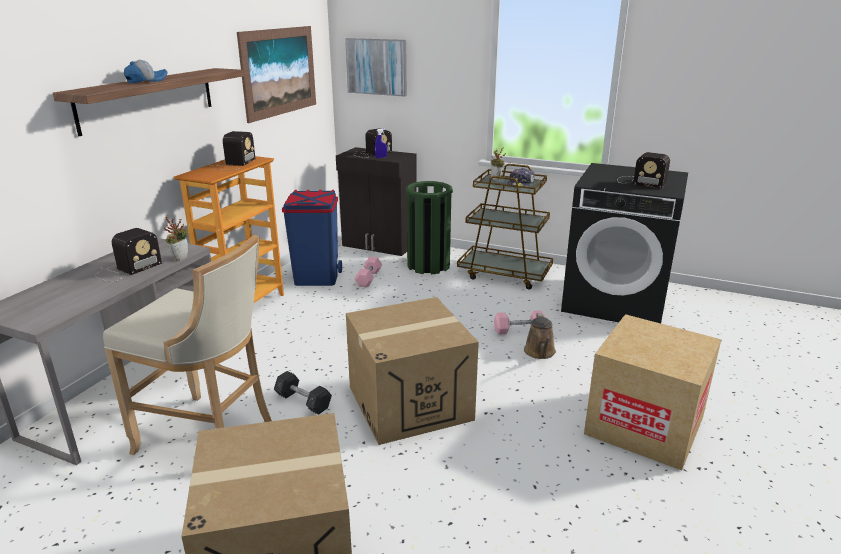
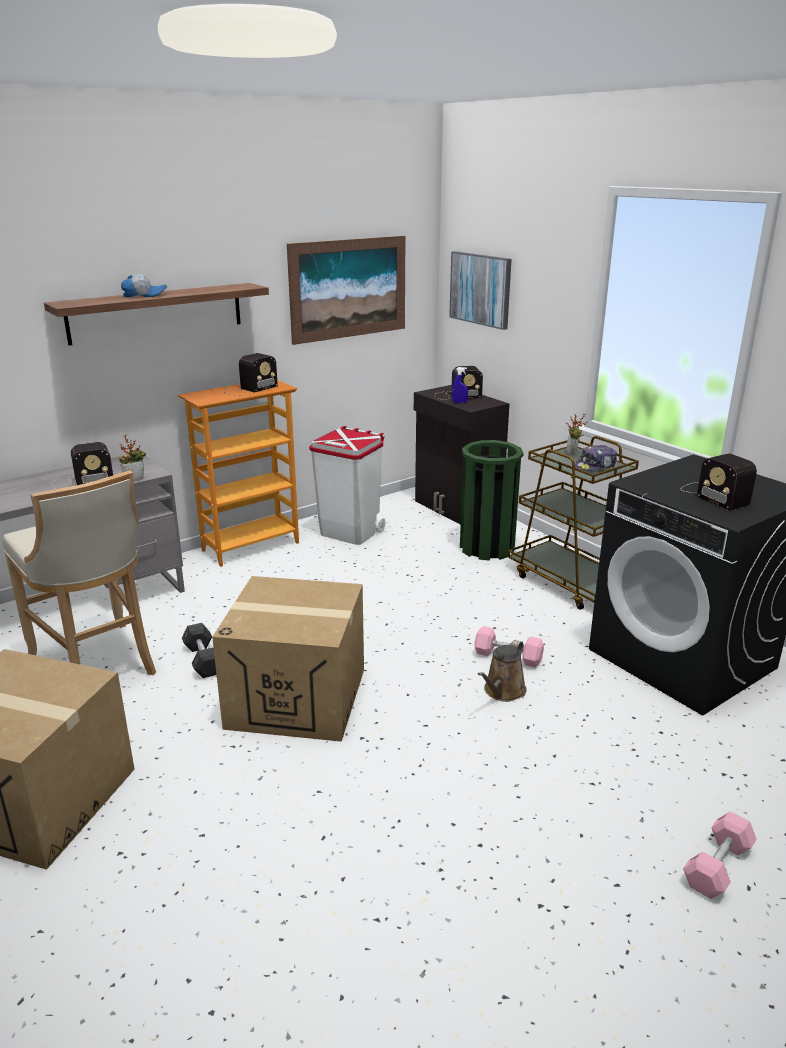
camera: 30 degrees right, 0 degrees up
(316, 278) = (350, 532): blue trash can -> white trash can
(369, 278) = (403, 546): pink dumbbell -> pink dumbbell (717, 866)
(644, 425) = (531, 826): cardboard box -> none

